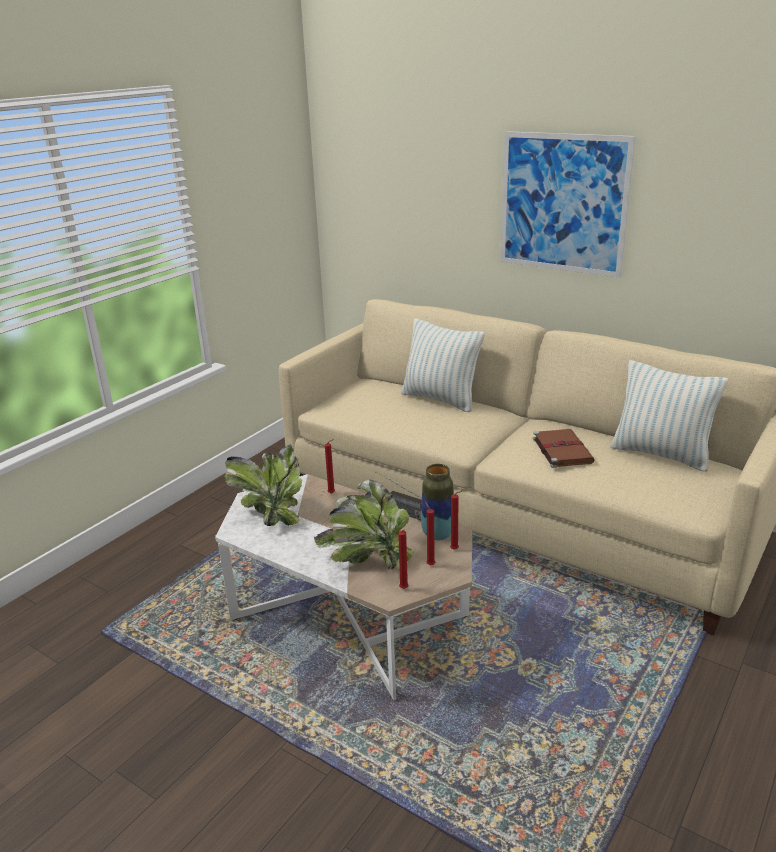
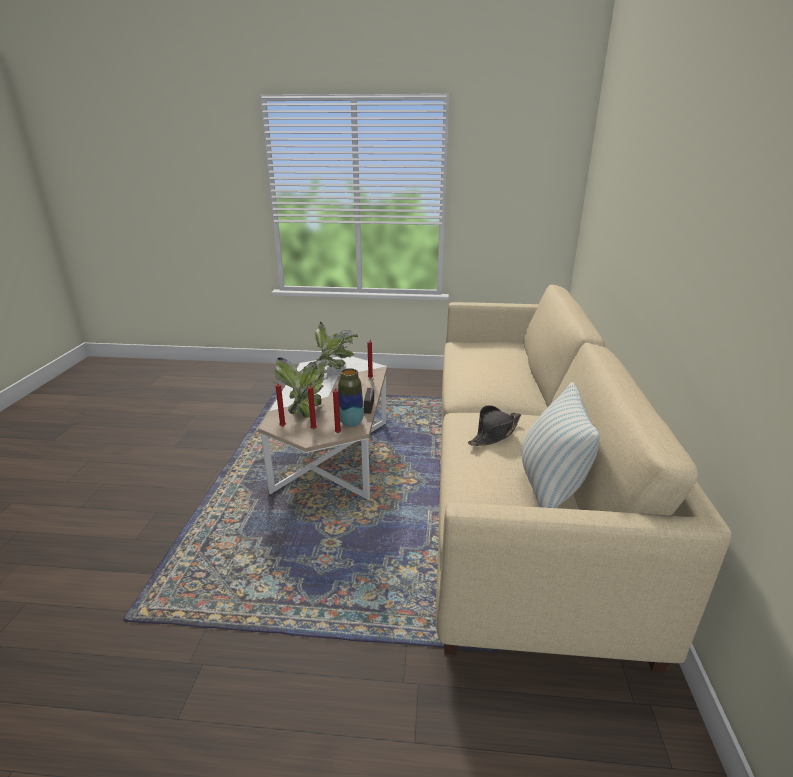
camera: 60 degrees right, 0 degrees up
(440, 399) = (518, 371): pillow -> none
(561, 450) = (494, 434): brown book -> black hat
(563, 203) = (663, 222): picture -> none

